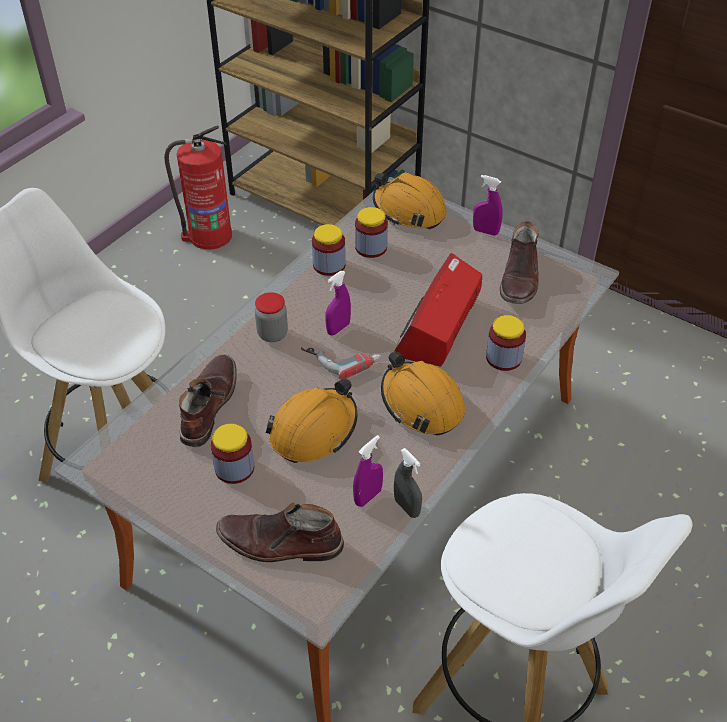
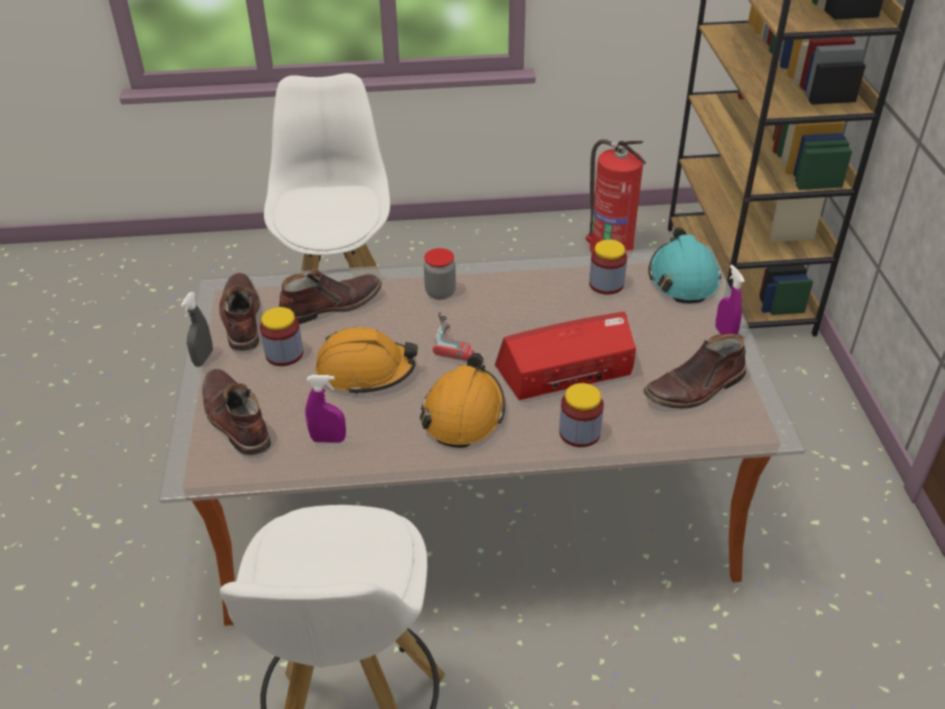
camera: 50 degrees right, 5 degrees down
(153, 471) = (241, 319): none -> brown boot
(329, 265) = (554, 275): jar -> none
(338, 328) = (489, 320): purple spray bottle -> none
(407, 507) = (340, 468): grey spray bottle -> grey spray bottle (203, 358)
(409, 210) = (682, 278): orange hard hat -> turquoise hard hat

